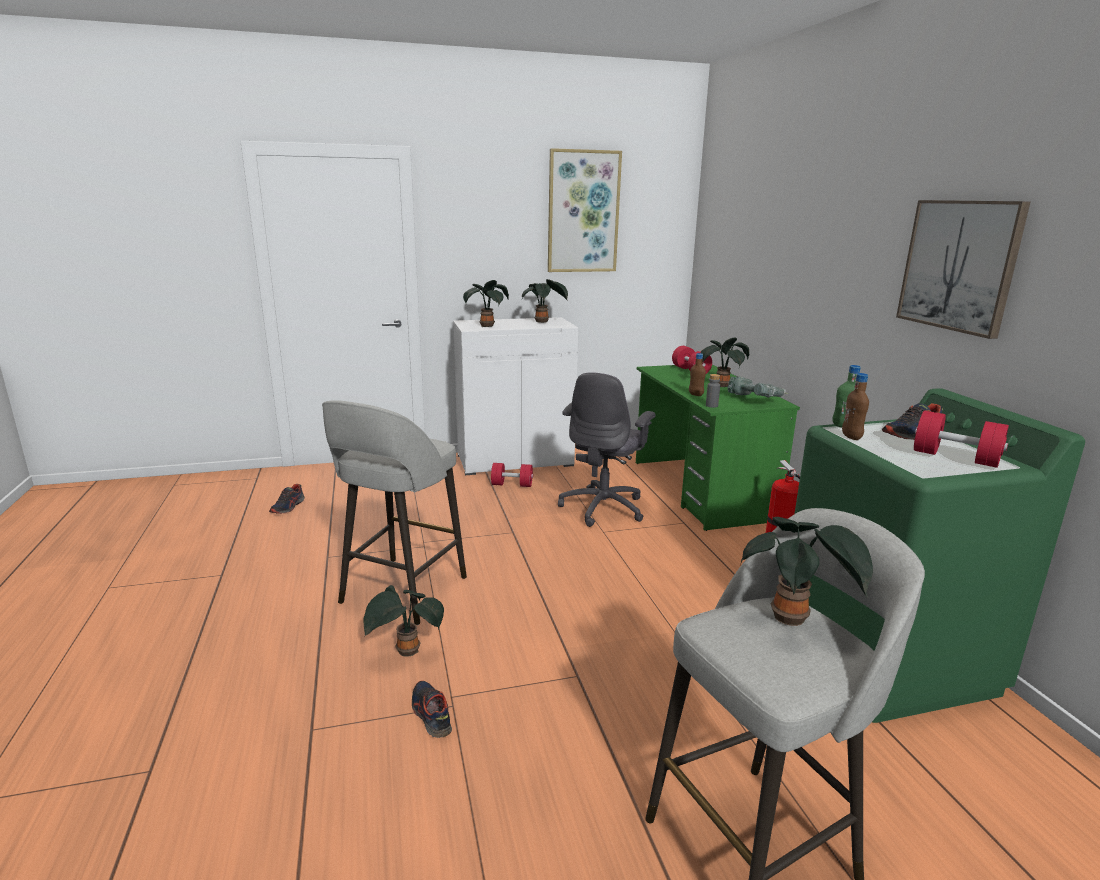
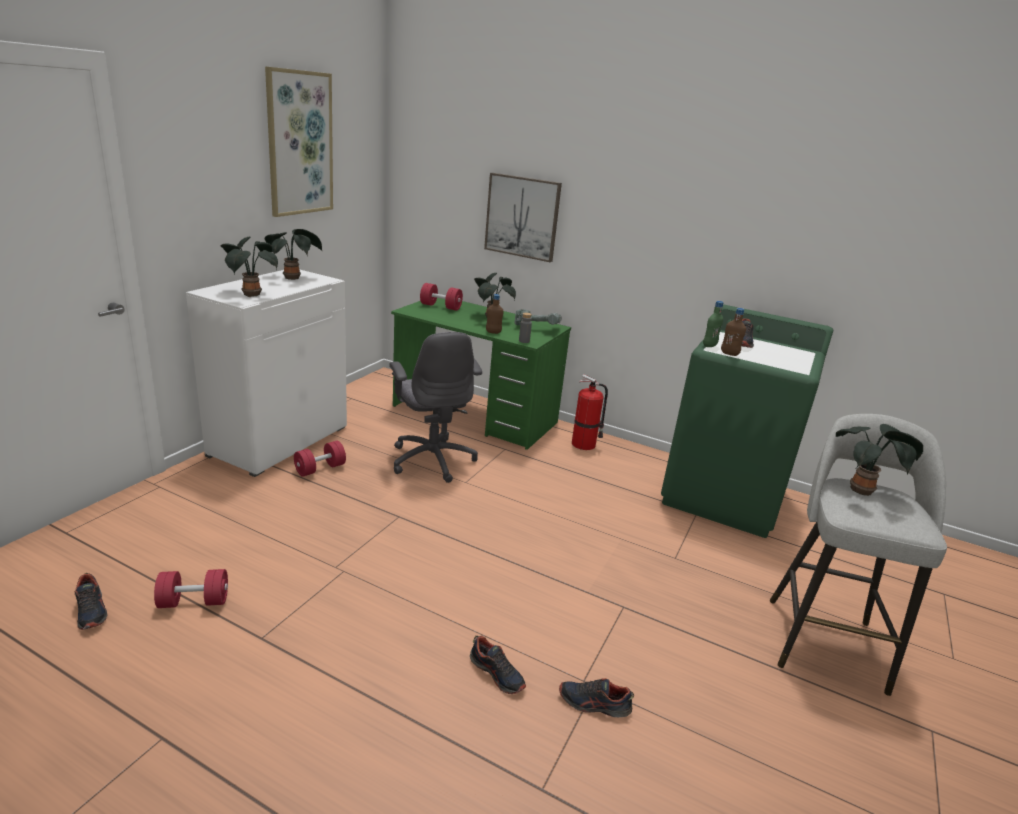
camera: 50 degrees left, 5 degrees up
(401, 591) = (400, 625): grey stool -> none
(405, 652) = (497, 673): potted plant -> shoe
(955, 458) = (788, 355): red dumbbell -> red dumbbell (194, 601)
(959, 265) = (726, 216): picture -> picture (522, 217)

